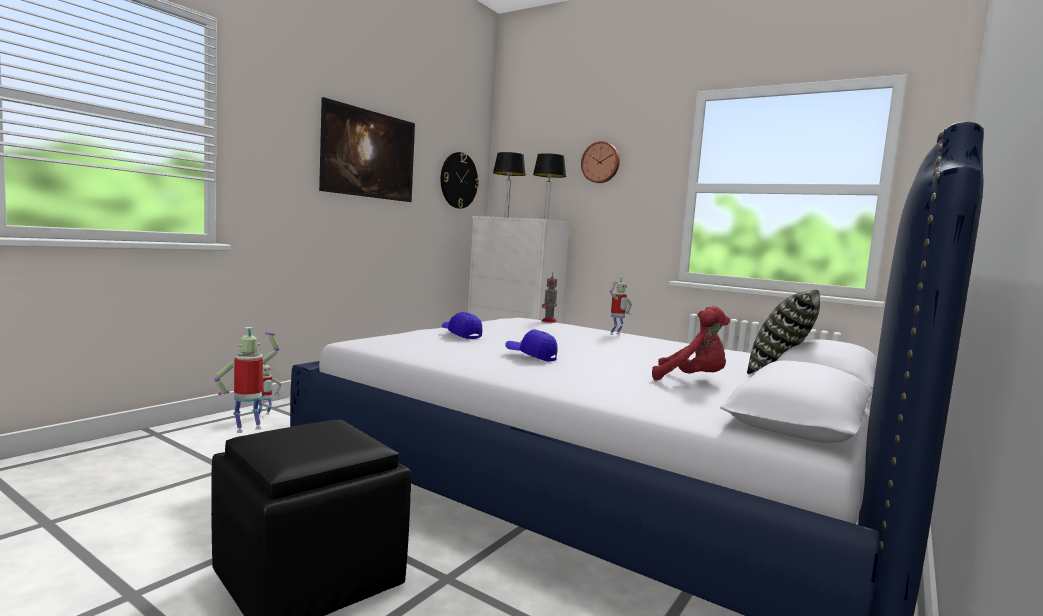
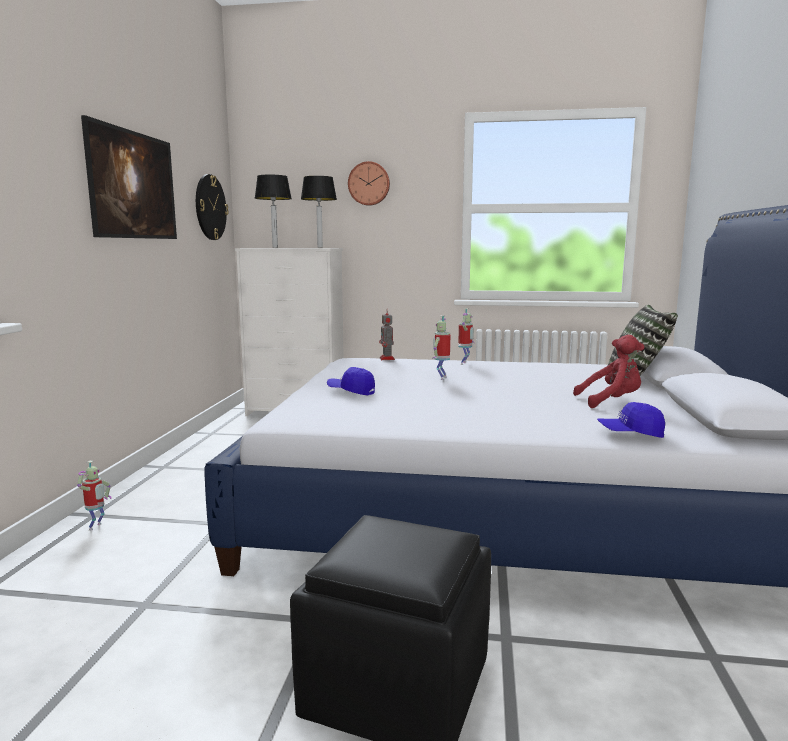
camera: 25 degrees left, 5 degrees up
(248, 429) = (317, 554): toy robot -> toy robot (441, 378)
(531, 356) = (461, 404): blue cap -> blue cap (630, 434)

